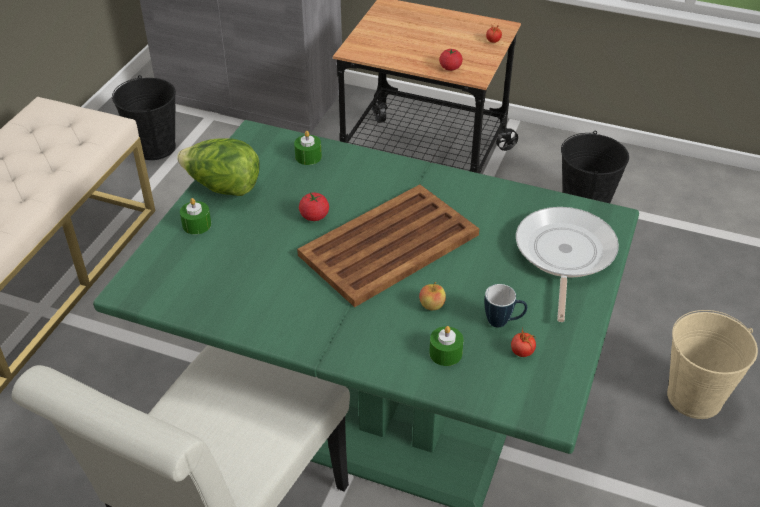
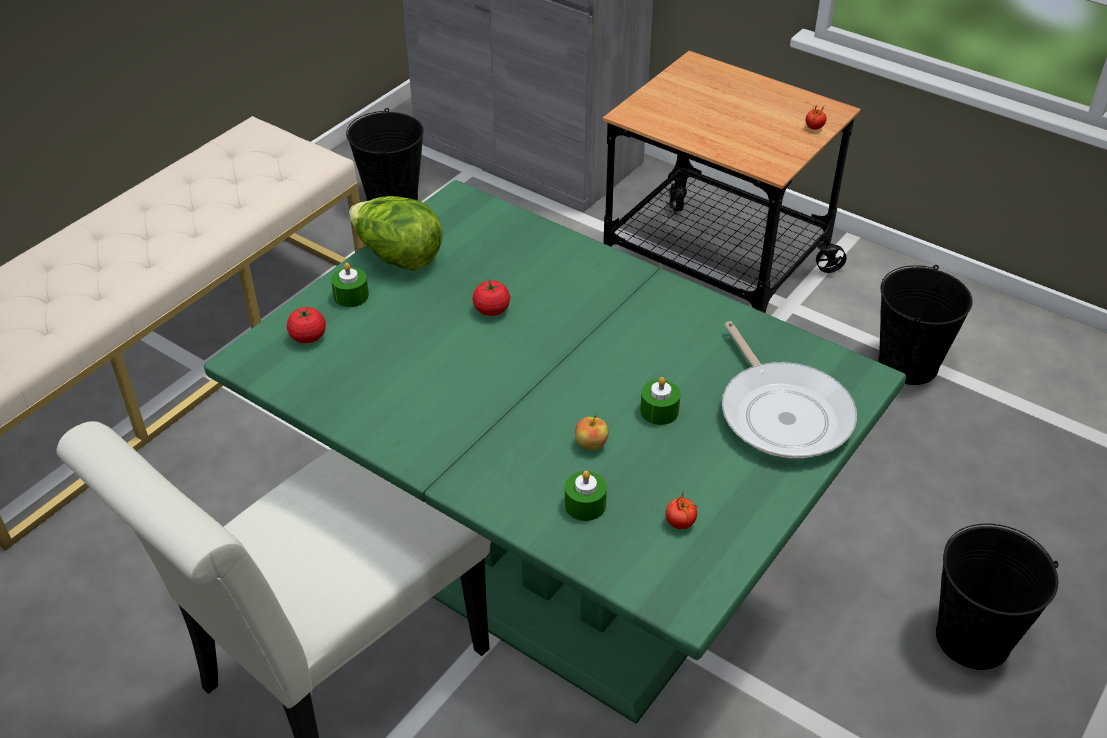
camera: 15 degrees right, 0 degrees up
(308, 156) = (512, 236): green candle -> green candle (659, 411)
(391, 244) = (570, 360): brown tray -> none
(450, 68) = (745, 153): tomato -> tomato (308, 337)
(503, 322) = (671, 481): mug -> none
(564, 255) = (783, 413): frying pan -> frying pan turned 135 degrees clockwise
(695, 397) = (973, 639): beige bucket -> black bucket

